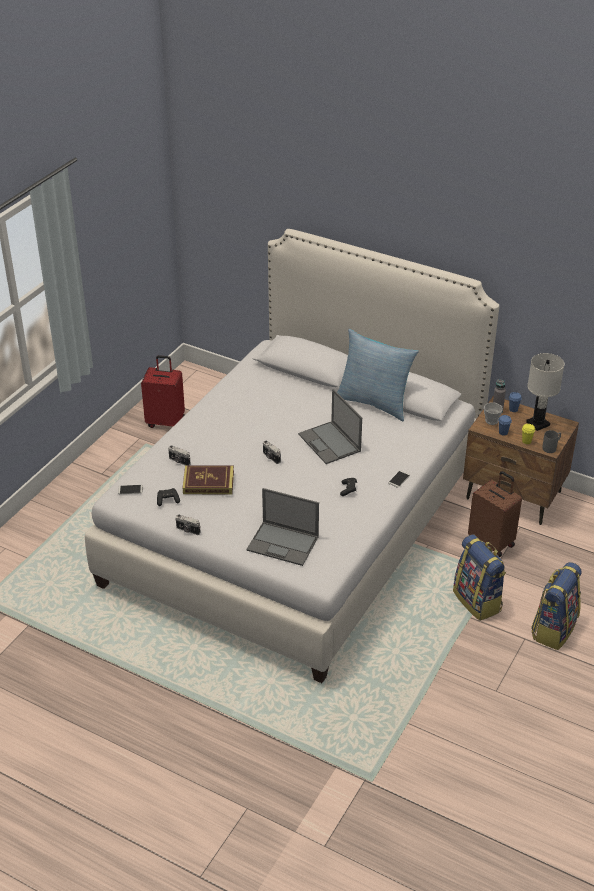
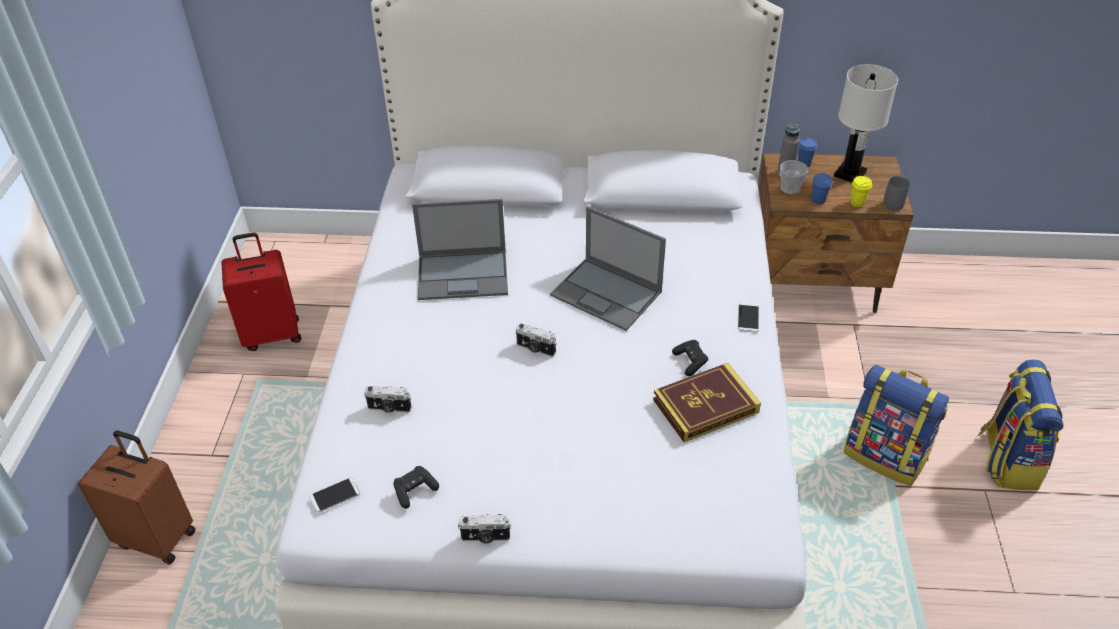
camera: 25 degrees left, 5 degrees up
(208, 483) = (465, 431): book -> book (705, 406)
(283, 543) = (661, 498): laptop -> laptop (464, 275)
(374, 402) = (624, 210): pillow -> none
(492, 542) = (837, 359): brown suitcase -> brown suitcase (158, 537)

